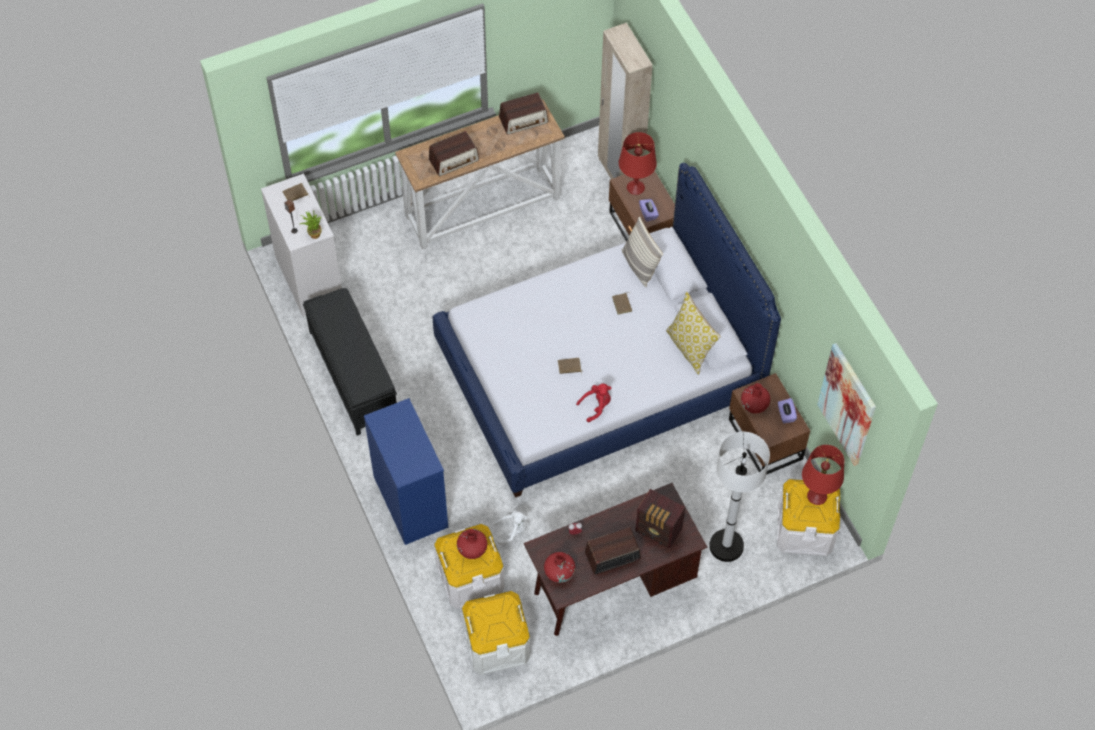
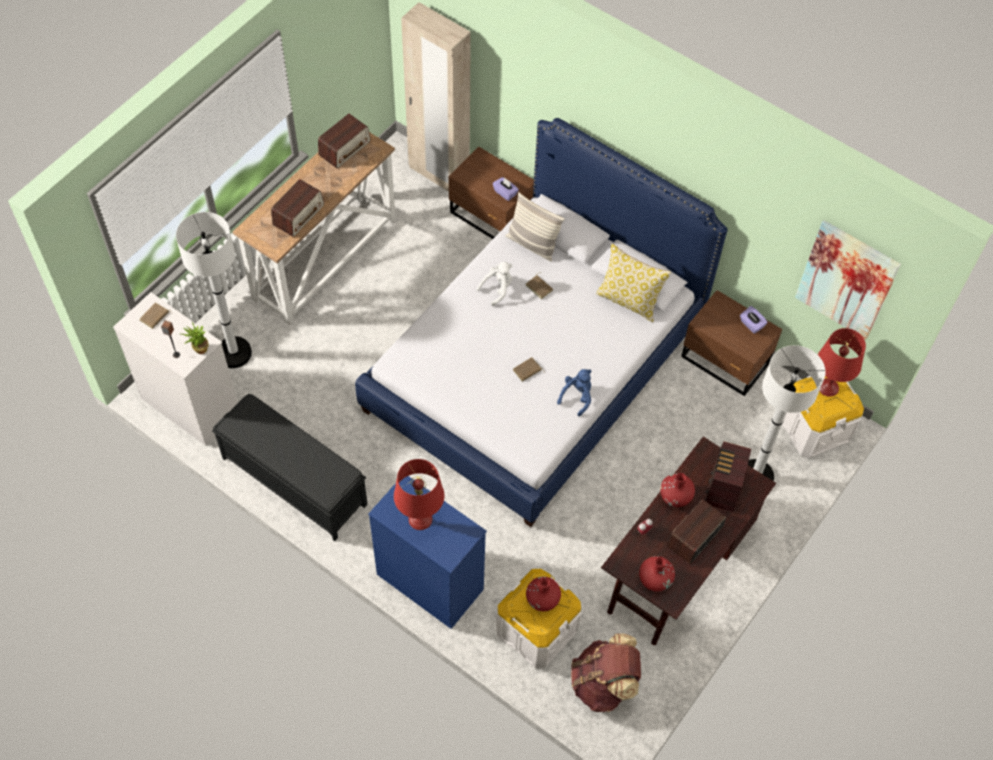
camera: 30 degrees left, 0 degrees up
(366, 252) = (234, 353): none -> white floor lamp
(496, 644) = (603, 683): white storage box -> brown backpack
(513, 531) = (549, 561): white plush toy -> white plush toy (497, 289)
(596, 406) = (577, 397): red plush toy -> blue plush toy
(635, 187) = (477, 173): red table lamp -> red table lamp (420, 519)
(659, 531) = (722, 490): radio -> radio turned 105 degrees clockwise
(754, 405) = (717, 328): red vase -> red vase (675, 497)

